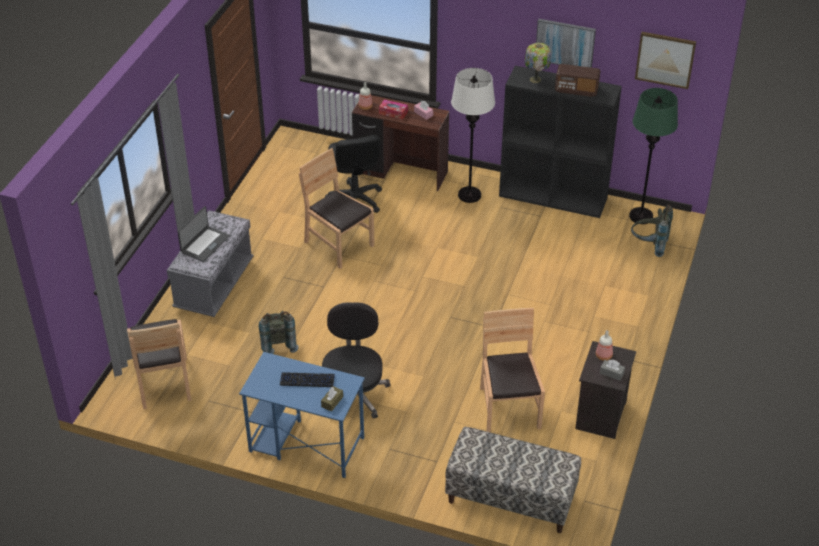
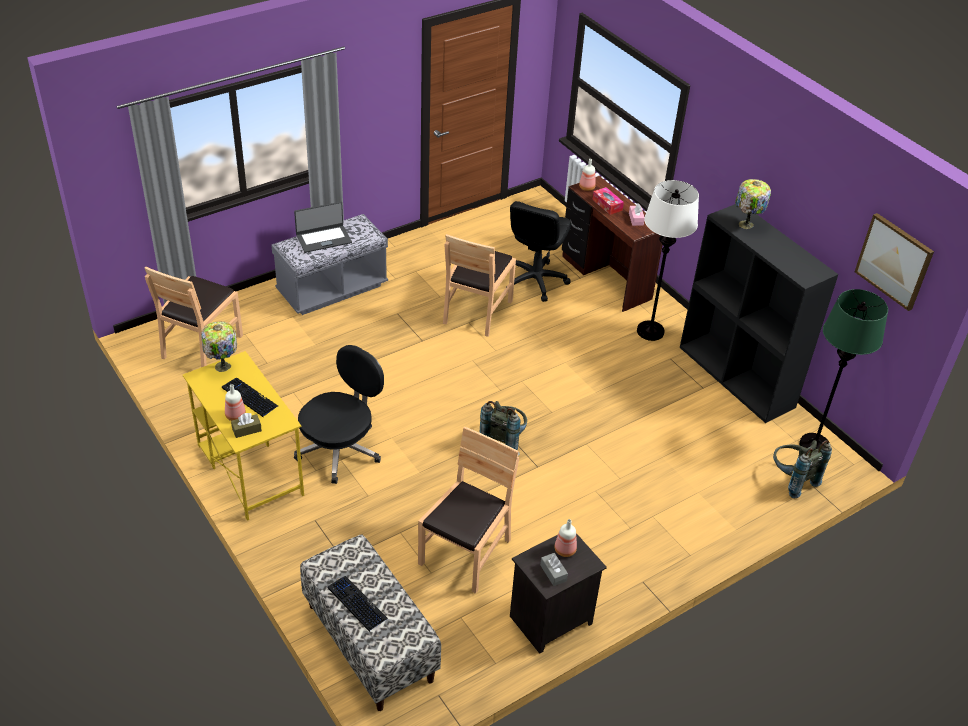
camera: 35 degrees right, 0 degrees up
(262, 372) = (222, 367): none -> table lamp
(277, 343) = (327, 367): grey backpack -> grey backpack (504, 441)
(305, 444) = (249, 469): blue desk -> yellow desk
(313, 397) = (236, 416): none -> bottle
(338, 244) = (476, 311): brown chair -> brown chair turned 150 degrees counterclockwise
(510, 468) = (357, 604): none -> keyboard
(565, 43) = (795, 196): picture -> none
(576, 90) = (780, 254): radio -> none

